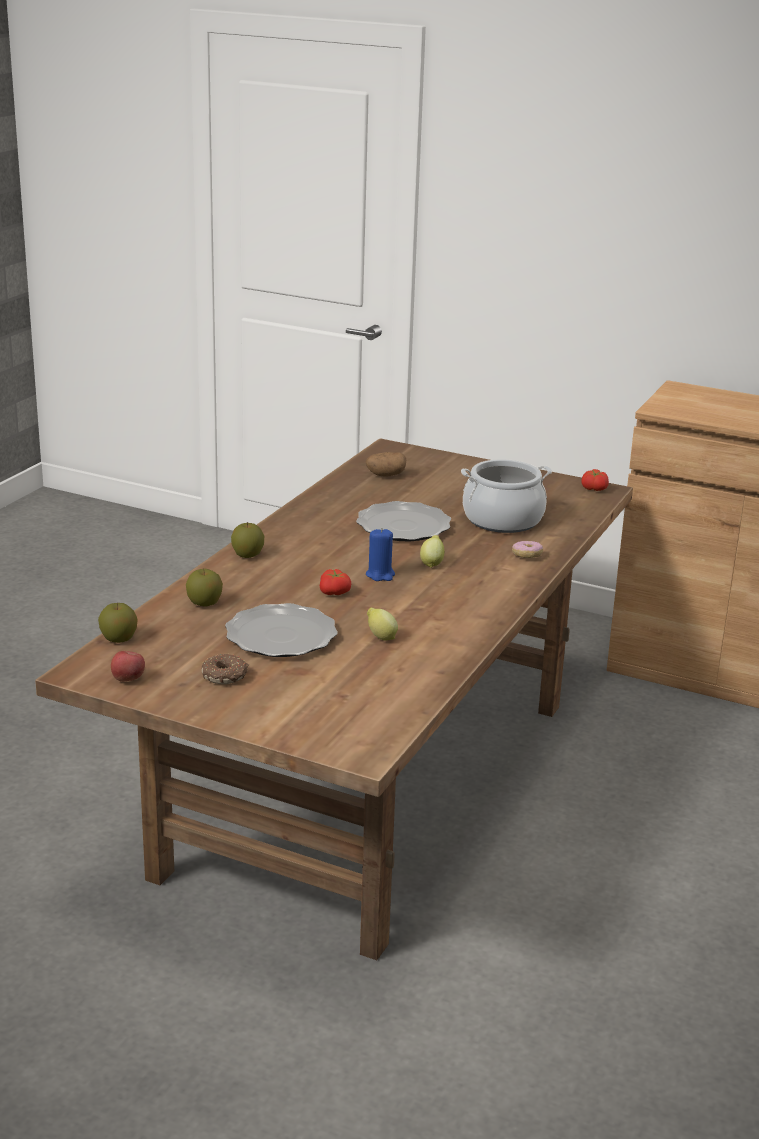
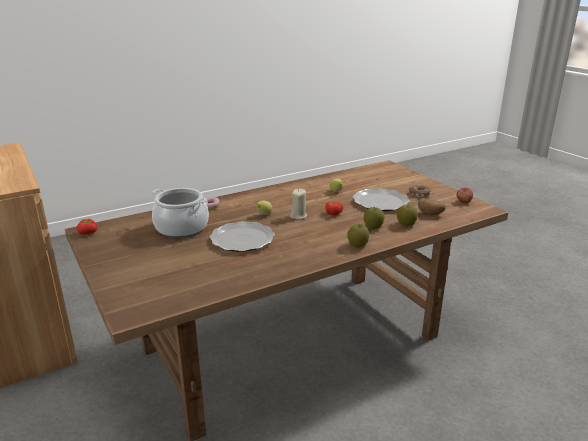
camera: 145 degrees left, 0 degrees up
(119, 639) = (461, 218): apple -> apple (373, 227)
(380, 575) = (298, 216): blue candle -> beige candle
(385, 475) = (185, 284): potato -> potato (430, 214)

